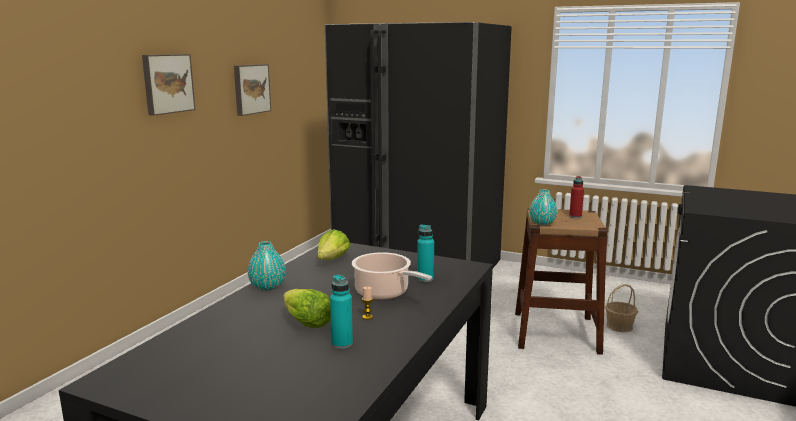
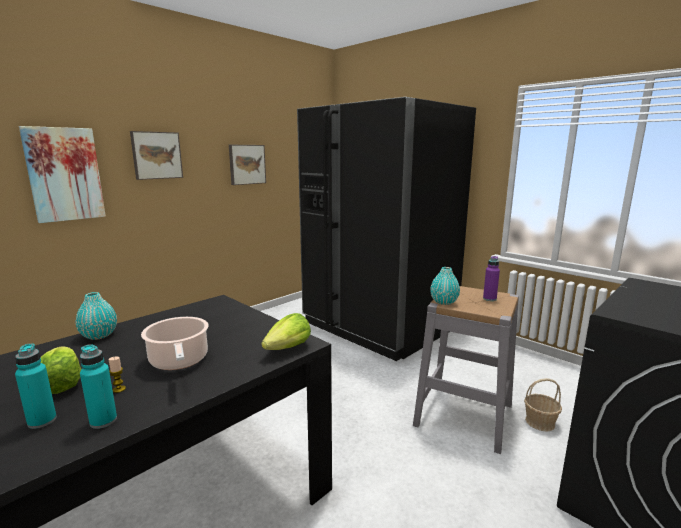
camera: 20 degrees right, 0 degrees up
(80, 114) = (64, 174): none -> picture
(332, 260) = (193, 315): lettuce -> lettuce (288, 348)
(425, 279) = (240, 351): turquoise bottle -> turquoise bottle (103, 421)
(556, 332) = (464, 415): brown stool -> grey stool
(575, 216) = (489, 299): red bottle -> purple bottle

